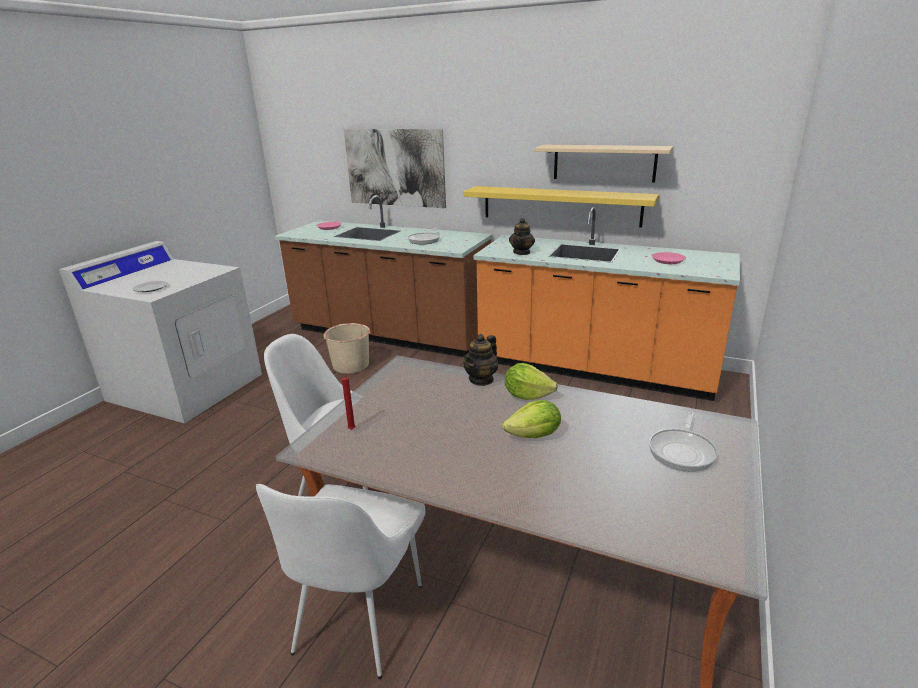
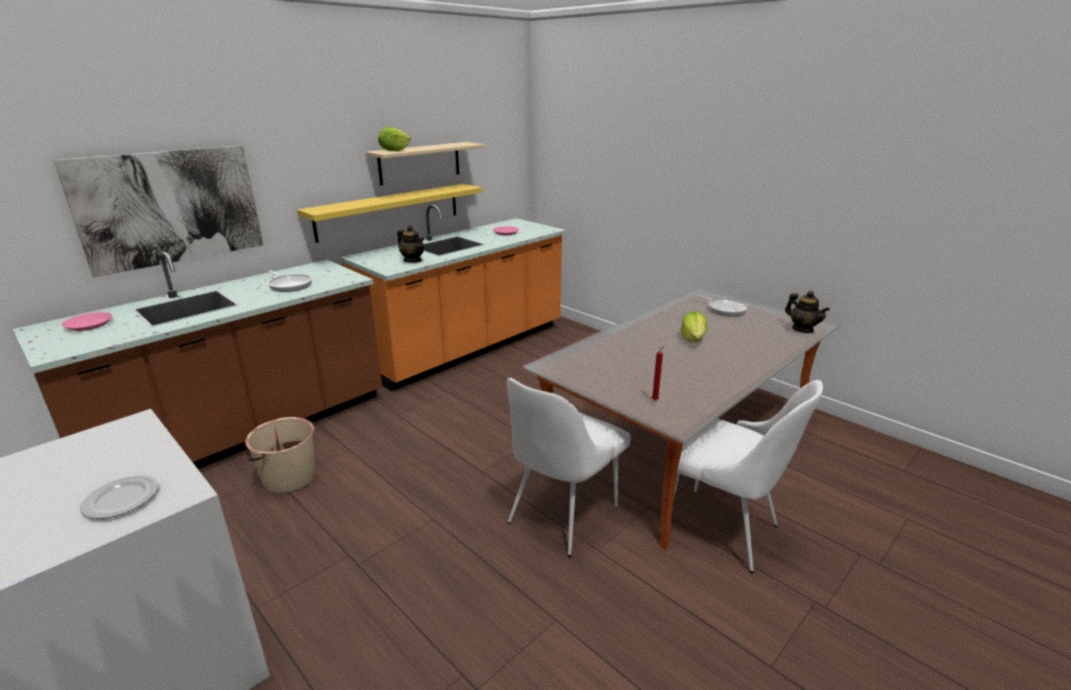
camera: 70 degrees left, 0 degrees up
(481, 379) = (601, 340): teapot -> teapot (802, 329)
(527, 395) = (637, 331): lettuce -> lettuce (394, 151)

